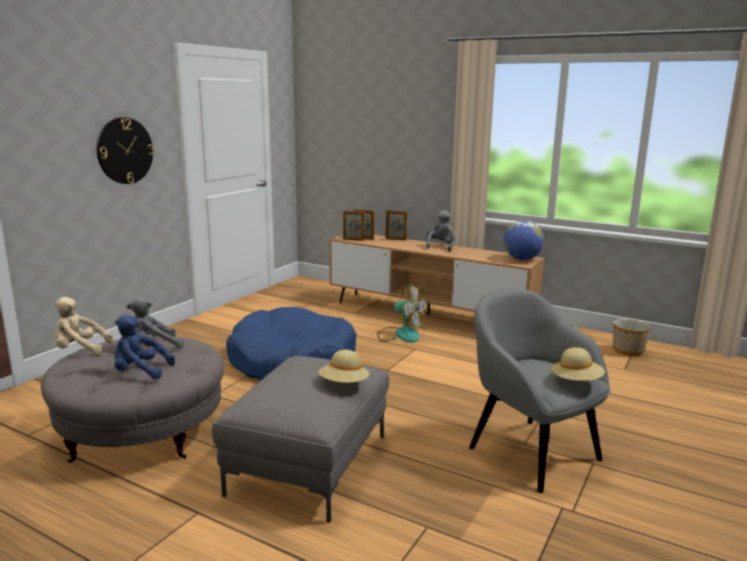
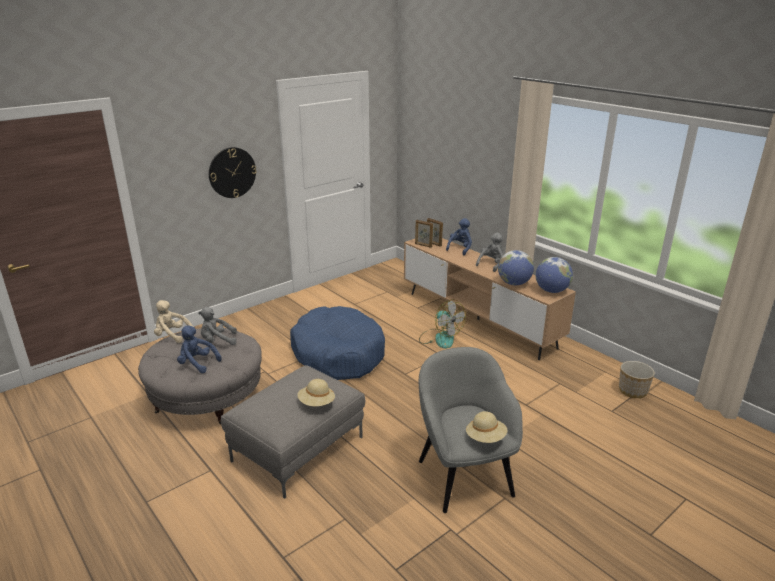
camera: 20 degrees right, 10 degrees up
(395, 239) = (460, 248): picture frame -> blue plush toy
(479, 257) = (514, 283): none -> globe

